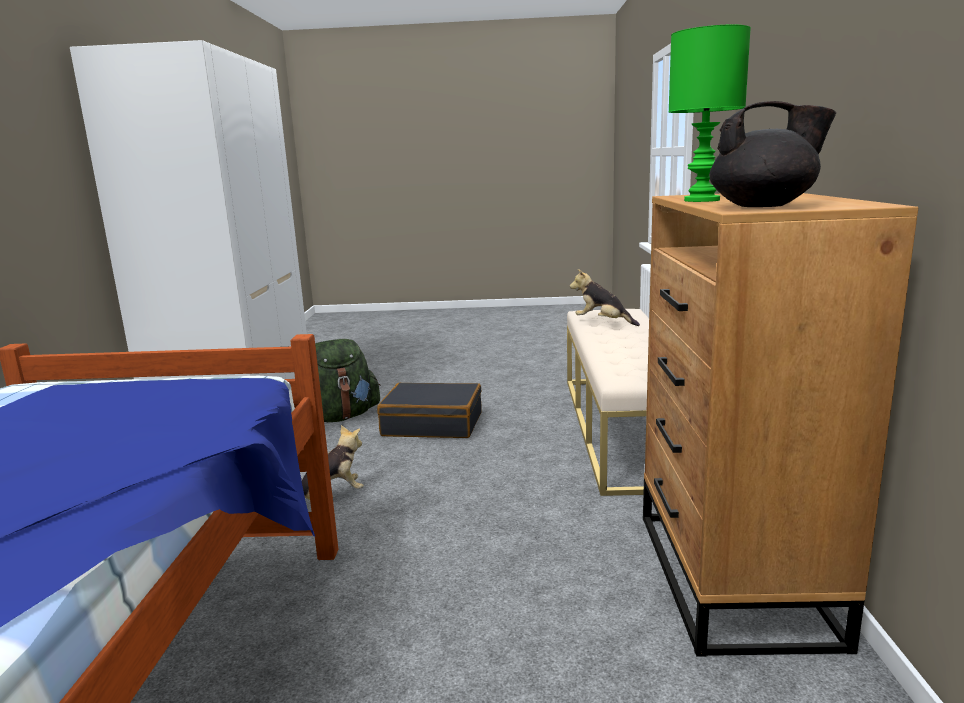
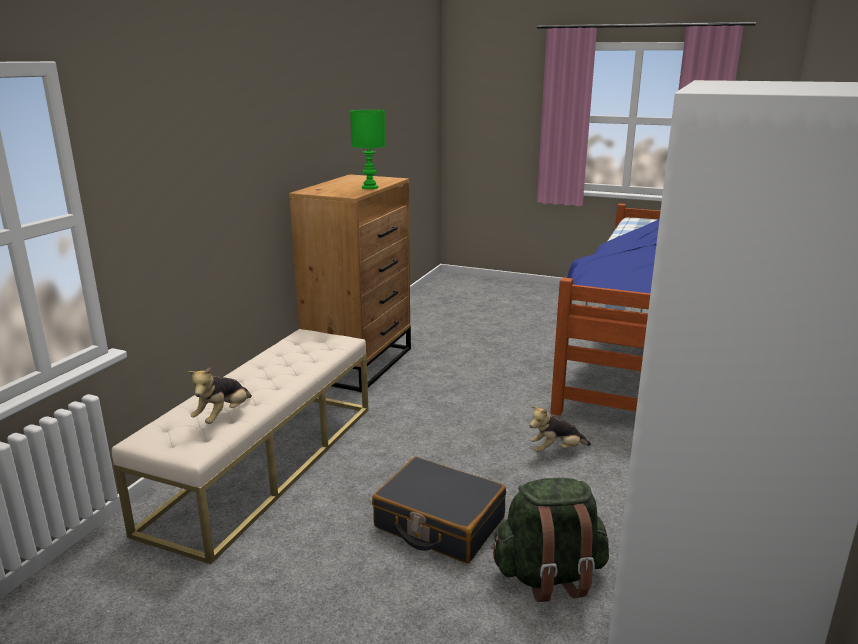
camera: 160 degrees left, 5 degrees up
(602, 322) = (223, 416): plush toy -> plush toy turned 60 degrees clockwise
(763, 206) = (380, 179): black teapot -> none

